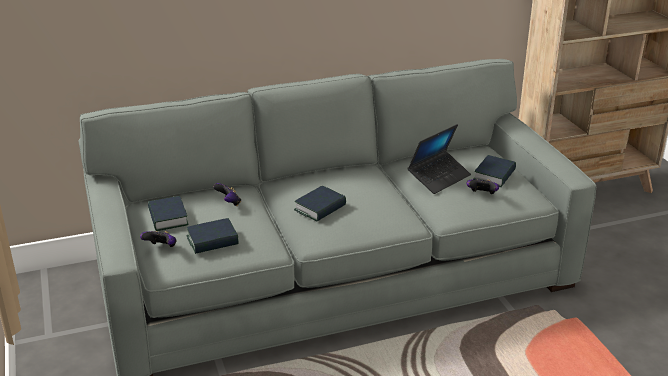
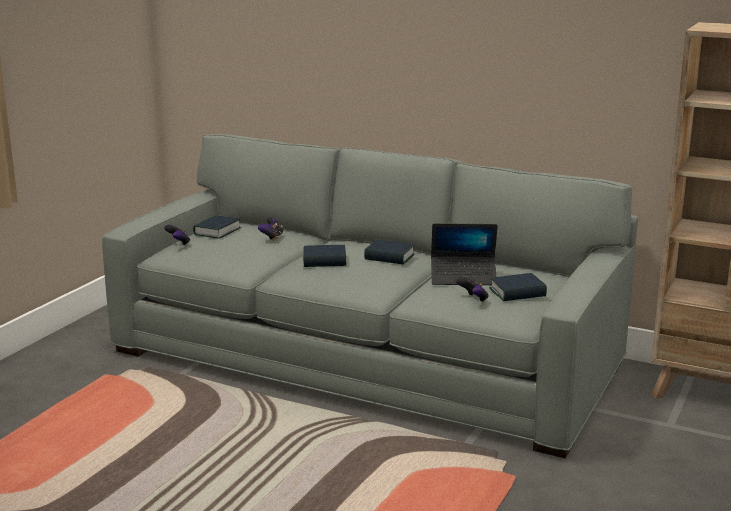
camera: 45 degrees right, 10 degrees down
(212, 241) = (214, 251): book -> book (389, 257)

